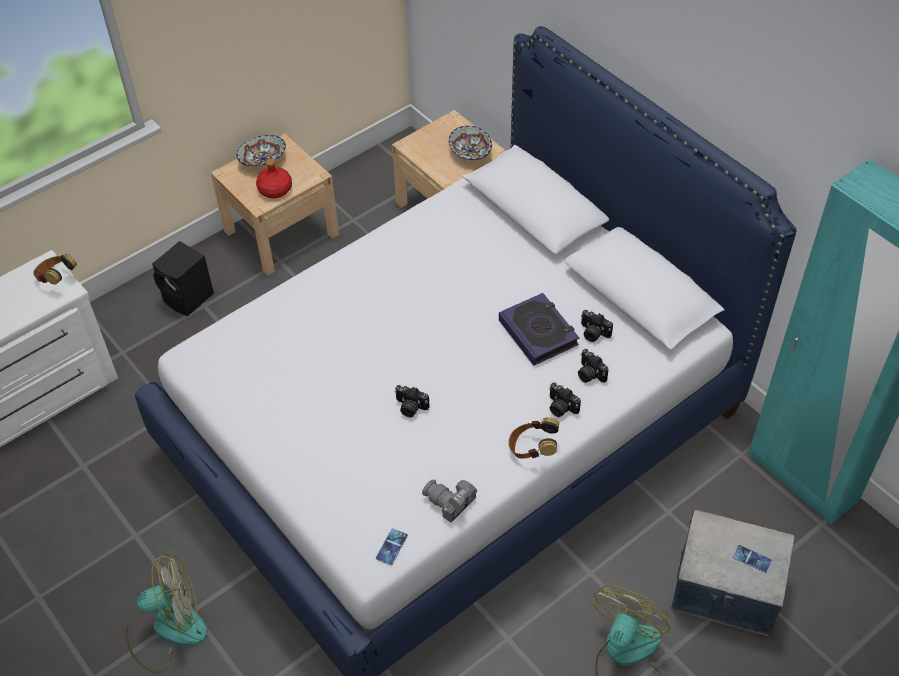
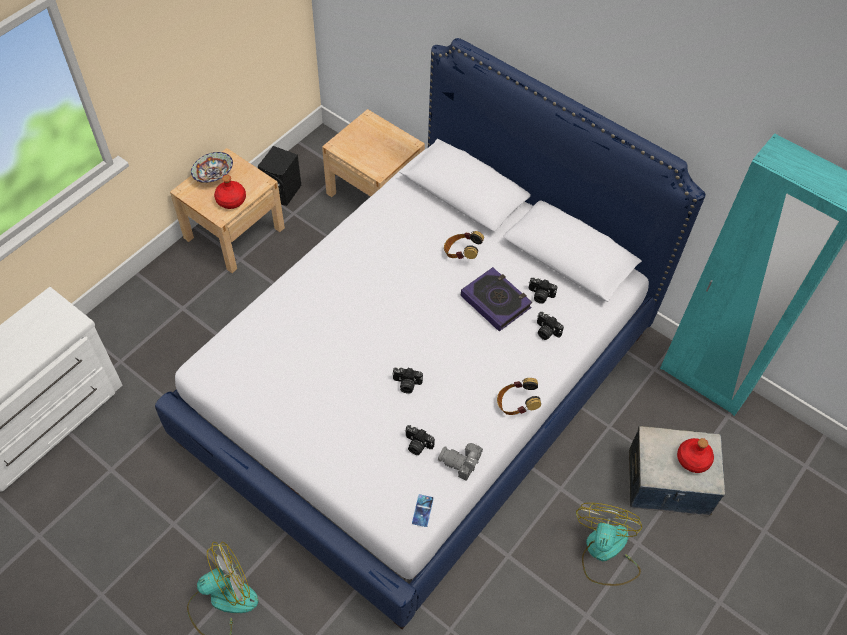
camera: 15 degrees left, 5 degrees up
(57, 279) = (62, 313): headphones -> headphones (461, 253)
(189, 298) = (168, 303): black speaker -> black speaker (283, 192)
(470, 153) = (390, 146): bowl -> none
(560, 407) = (530, 364): camera -> camera (417, 445)
(752, 559) = (693, 460): phone -> red bottle

